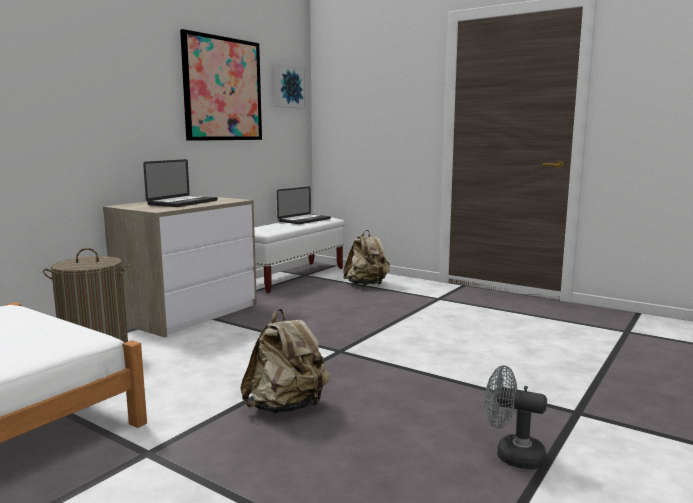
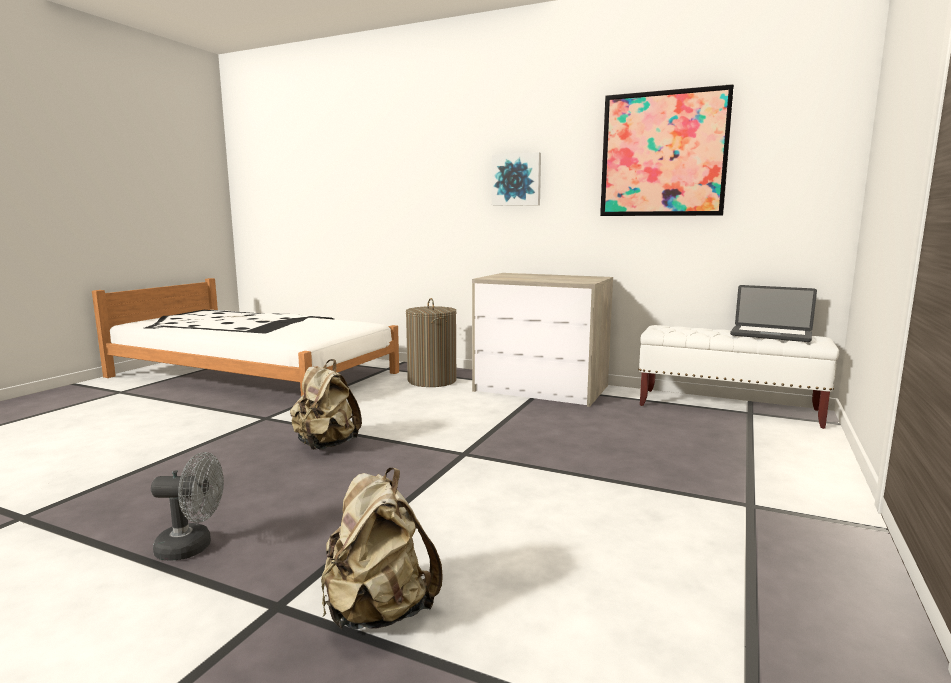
camera: 80 degrees right, 0 degrees up
(183, 202) = (544, 277): laptop -> none
(288, 86) = (802, 135): picture -> picture (516, 180)
(367, 285) = (756, 450): beige backpack -> beige backpack (378, 612)
(512, 455) = (192, 547): grey fan -> grey fan turned 75 degrees clockwise

